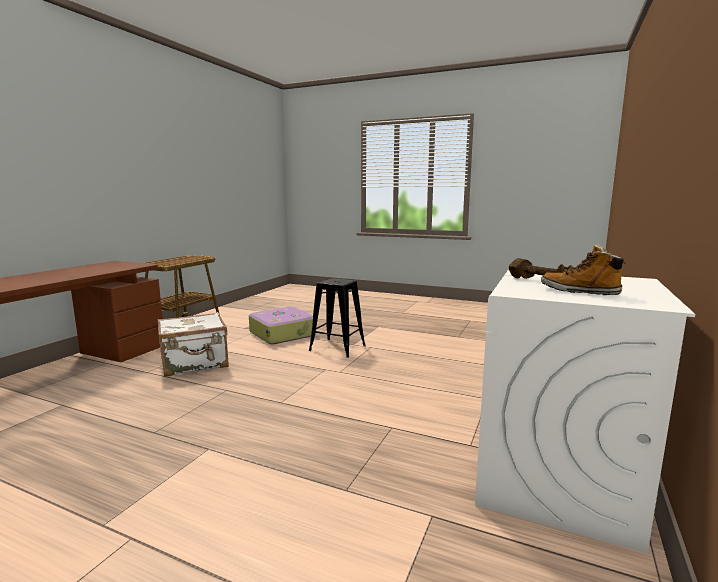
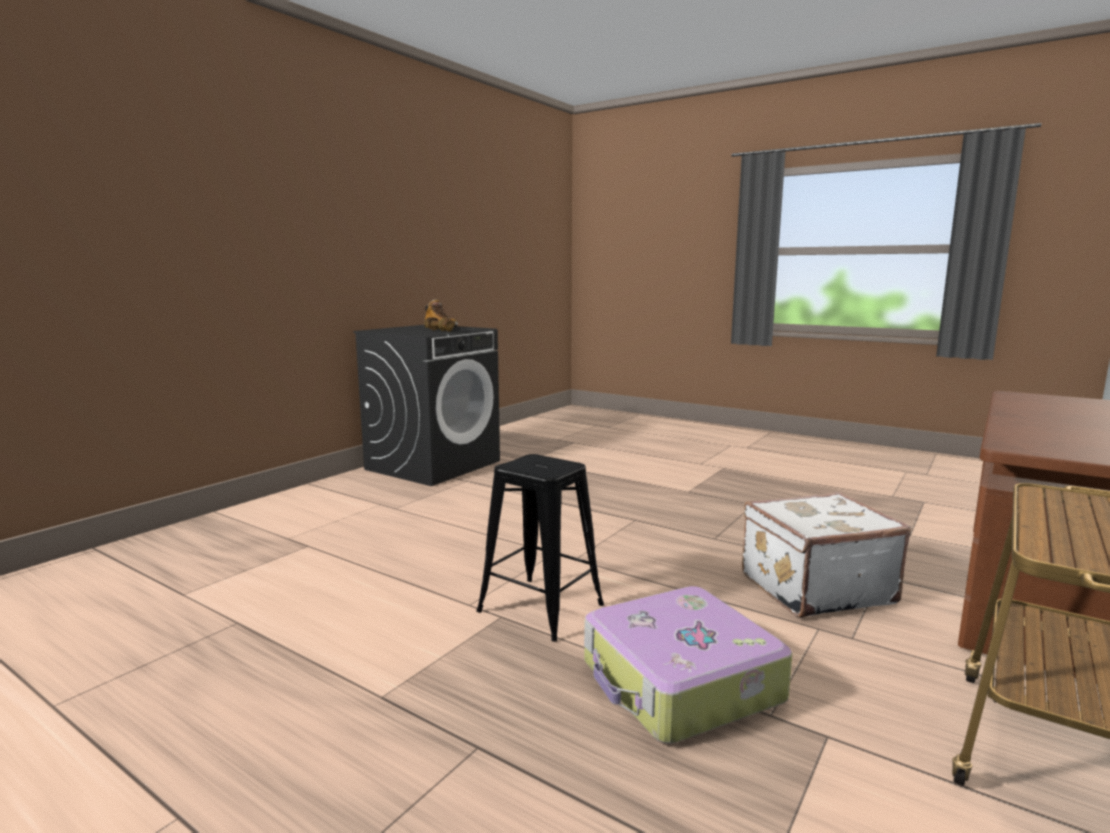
camera: 170 degrees left, 0 degrees up
(557, 481) = (433, 465): white washing machine -> black washing machine

